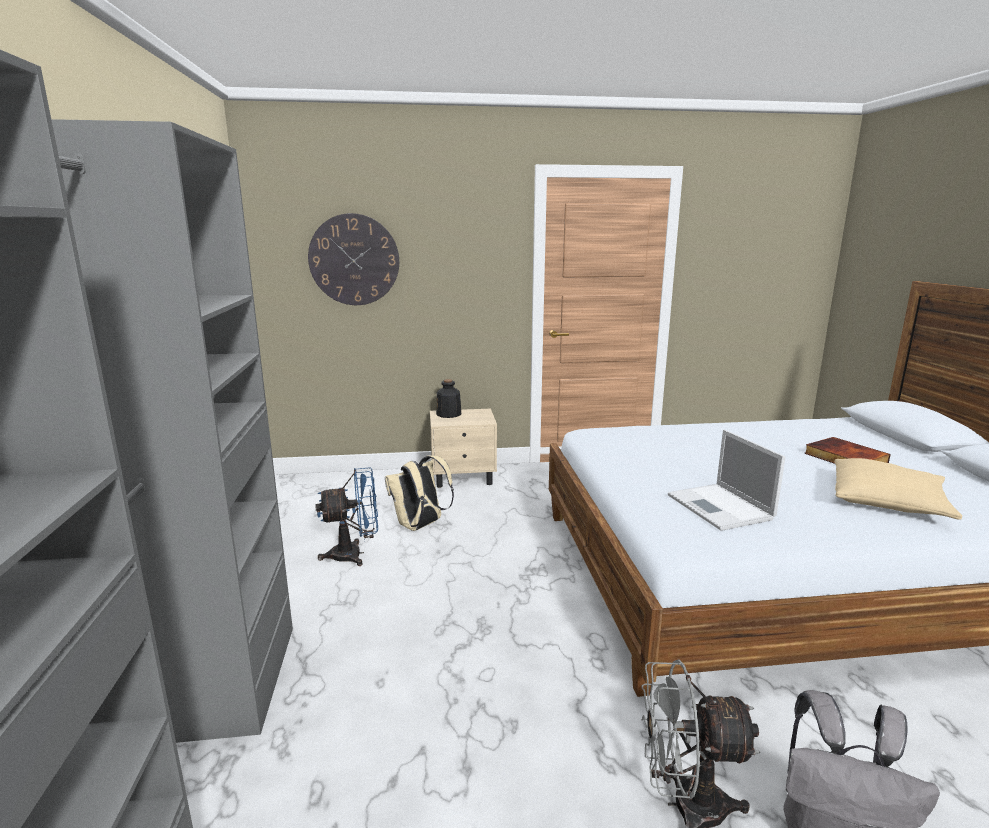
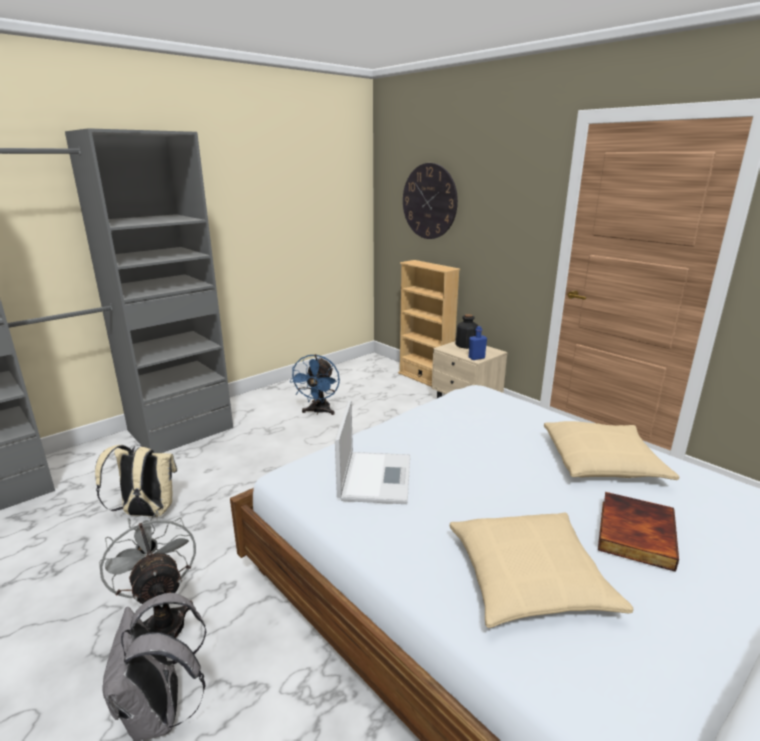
camera: 55 degrees right, 5 degrees up
(354, 554) = (318, 412): blue fan -> blue fan turned 60 degrees clockwise
(384, 475) = (425, 379): none -> beige bookcase
(420, 526) = (376, 416): beige backpack -> beige backpack (146, 513)
(484, 420) = (476, 358): none -> blue bottle
(721, 508) = (375, 476): laptop -> laptop turned 150 degrees clockwise
(750, 436) = (603, 462): none -> beige pillow

